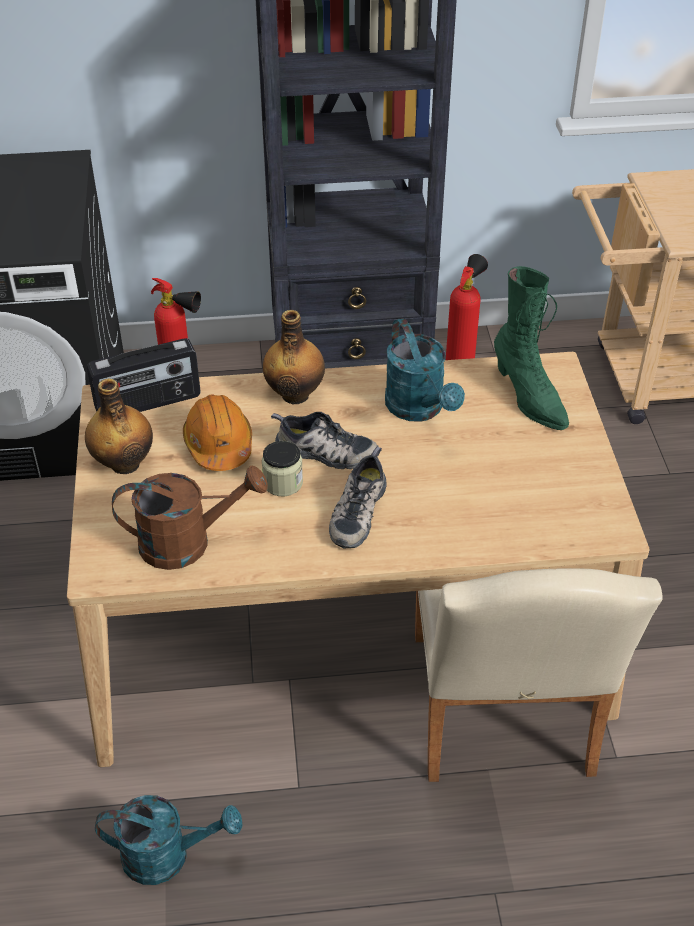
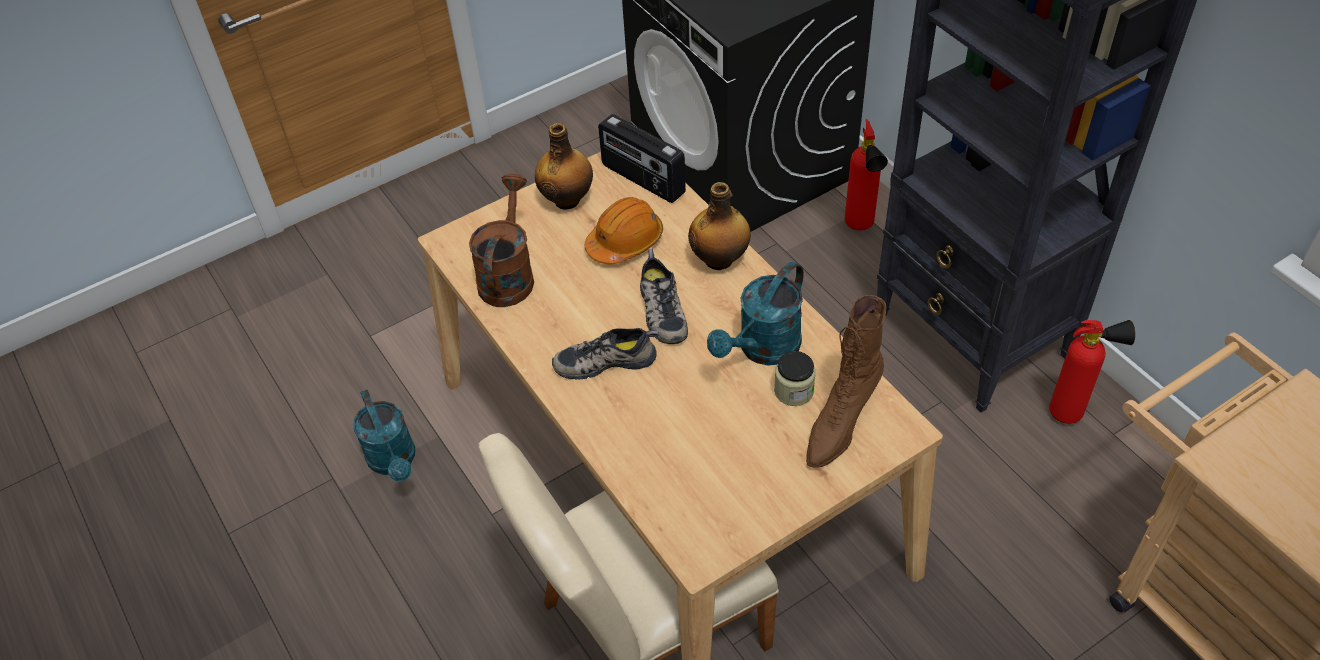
camera: 65 degrees right, 5 degrees up
(188, 542) = (508, 274): brown watering can -> brown watering can turned 135 degrees counterclockwise
(283, 483) = (607, 300): jar -> jar (793, 391)
(528, 397) = (840, 423): green boot -> brown boot

